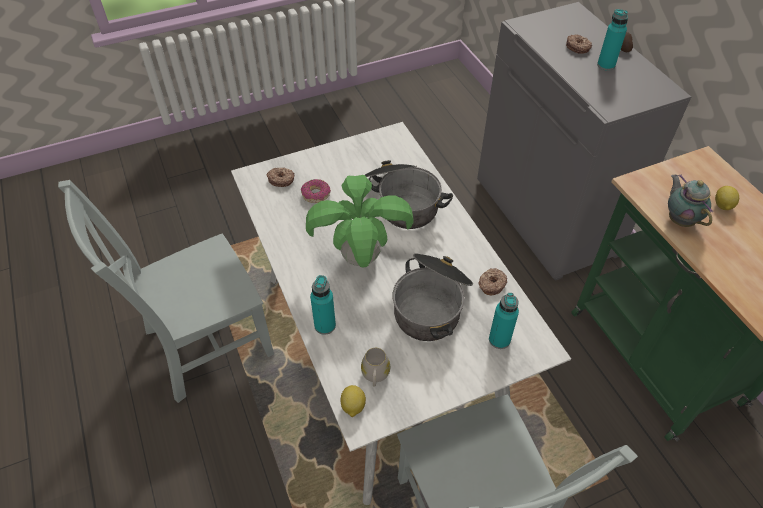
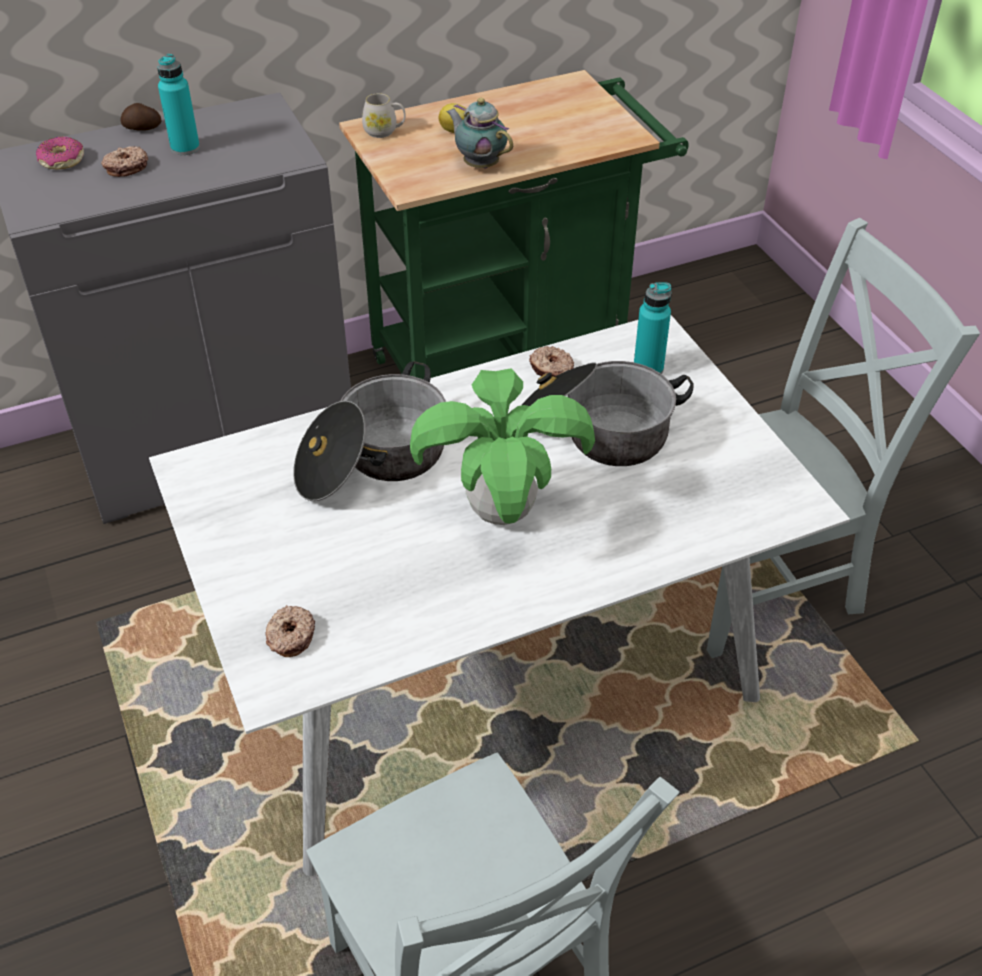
camera: 90 degrees left, 5 degrees down
(316, 194) = (340, 579): donut -> donut (61, 161)
(325, 325) = (646, 552): turquoise bottle -> none
(353, 406) = (783, 516): lemon -> none
(375, 375) = (727, 493): white mug -> white mug (384, 131)
(679, 219) = (479, 164): teapot -> teapot turned 60 degrees clockwise

